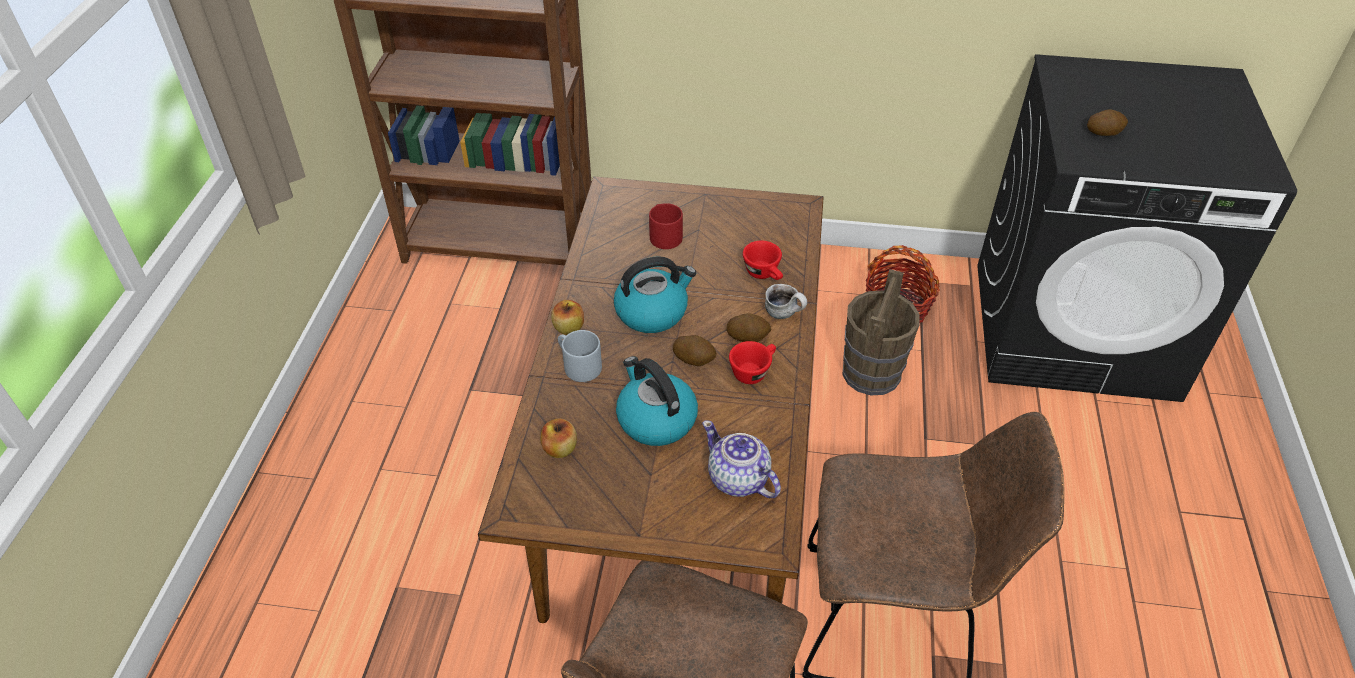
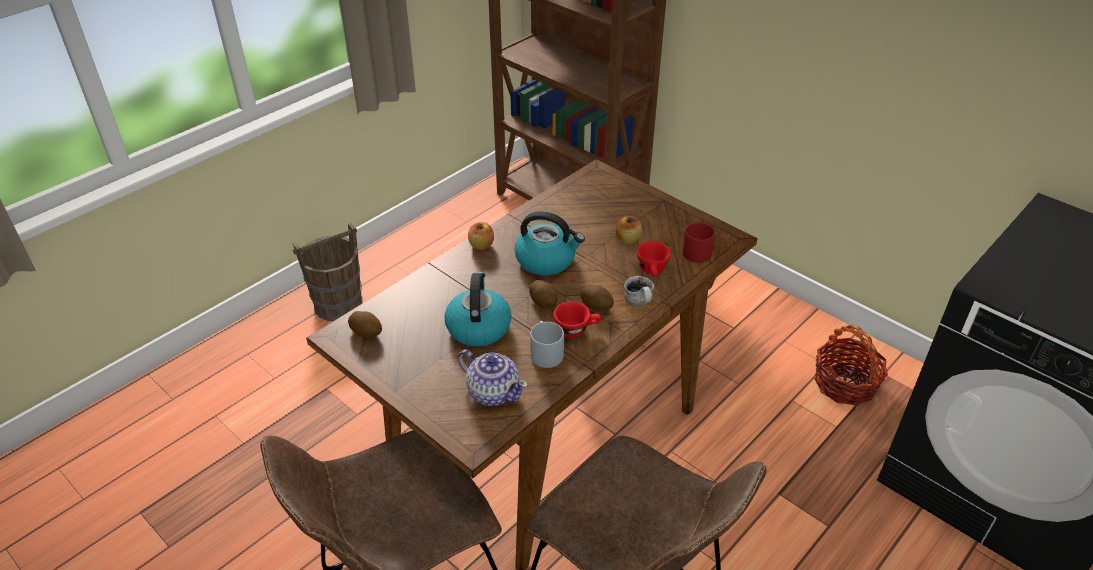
camera: 35 degrees right, 5 degrees down
(560, 449) = (401, 314): apple -> apple (627, 239)
(577, 365) = (463, 270): grey mug -> grey mug (544, 352)
(663, 235) = (605, 215): red mug -> red mug (696, 250)
(738, 480) = (493, 392): teapot -> teapot turned 135 degrees clockwise
(871, 373) = (776, 422): brown bucket -> brown bucket (339, 305)
(1104, 132) = (1038, 275): potato -> potato (366, 332)

